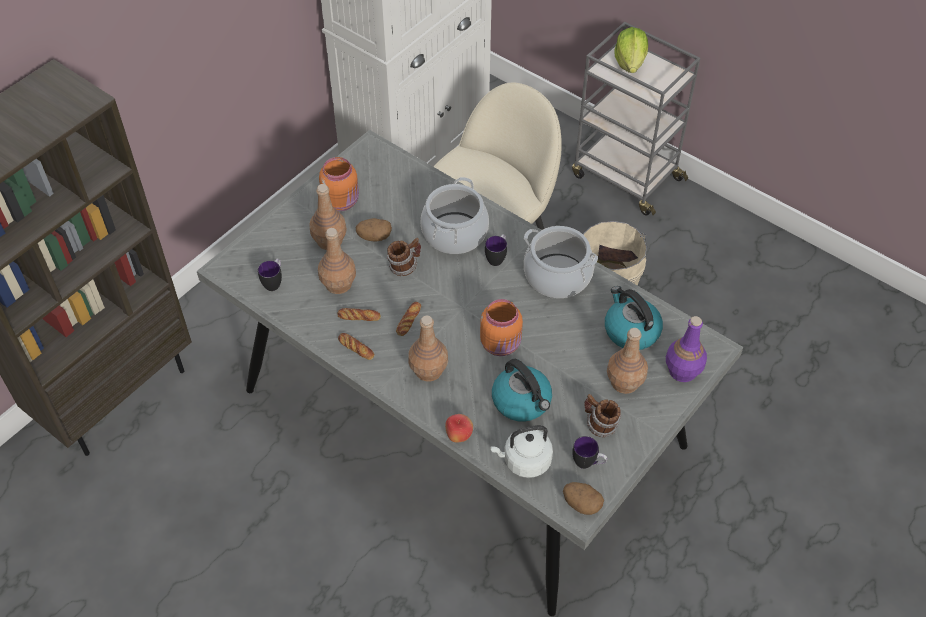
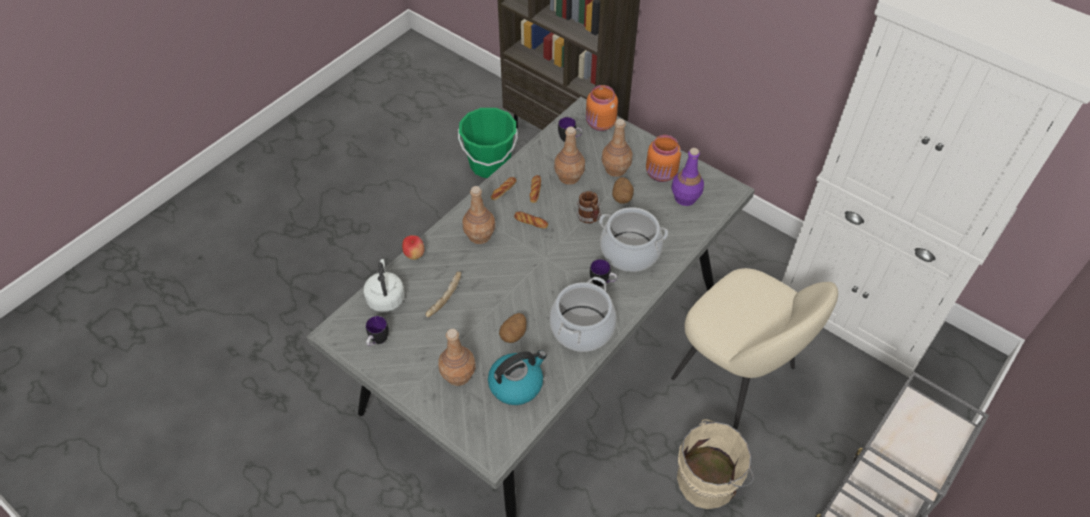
camera: 90 degrees right, 0 degrees up
(148, 484) = (490, 164): none -> green bucket
(501, 344) = (504, 284): orange jar -> orange jar (600, 124)
(522, 401) = (444, 297): kettle -> bread
(581, 504) = (340, 335): potato -> potato (514, 334)
(599, 425) = (414, 352): mug -> none
(630, 63) = (933, 430): lettuce -> none
(682, 371) = (467, 424): purple bottle -> purple bottle (685, 197)

